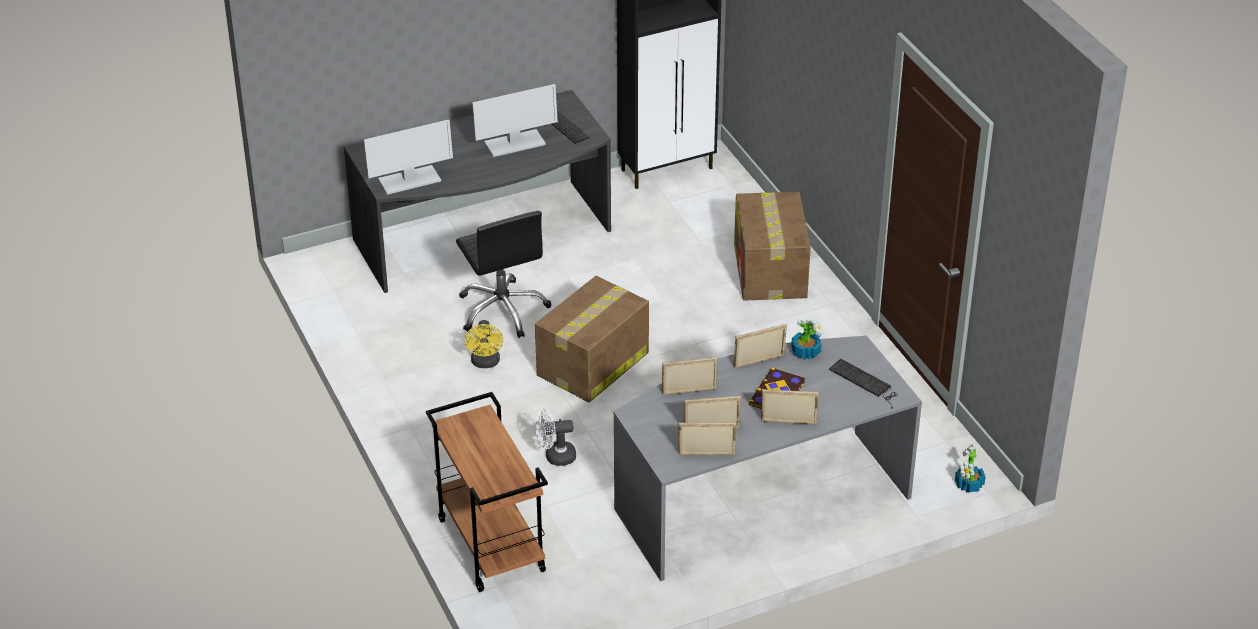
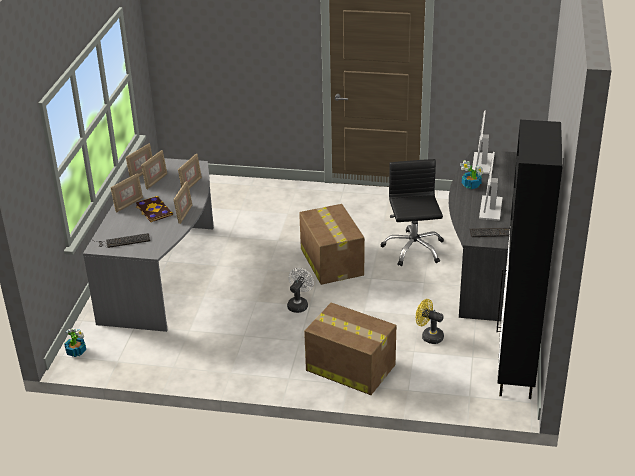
camera: 125 degrees right, 5 degrees down
(485, 363) = (370, 228): yellow fan -> yellow fan (429, 336)
(489, 544) = (234, 187): brown cart -> none
(503, 310) = (413, 249): black office chair -> black office chair turned 75 degrees clockwise
(555, 457) = (271, 224): white fan -> white fan (299, 304)
(805, 352) = (172, 232): potted plant -> potted plant (471, 185)

